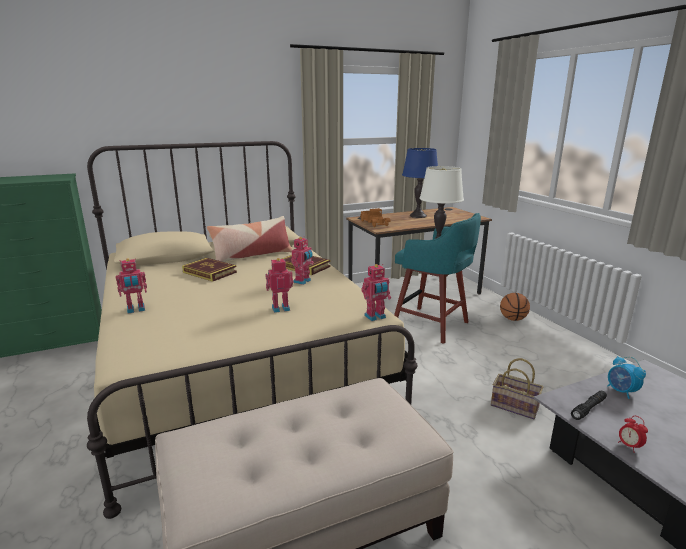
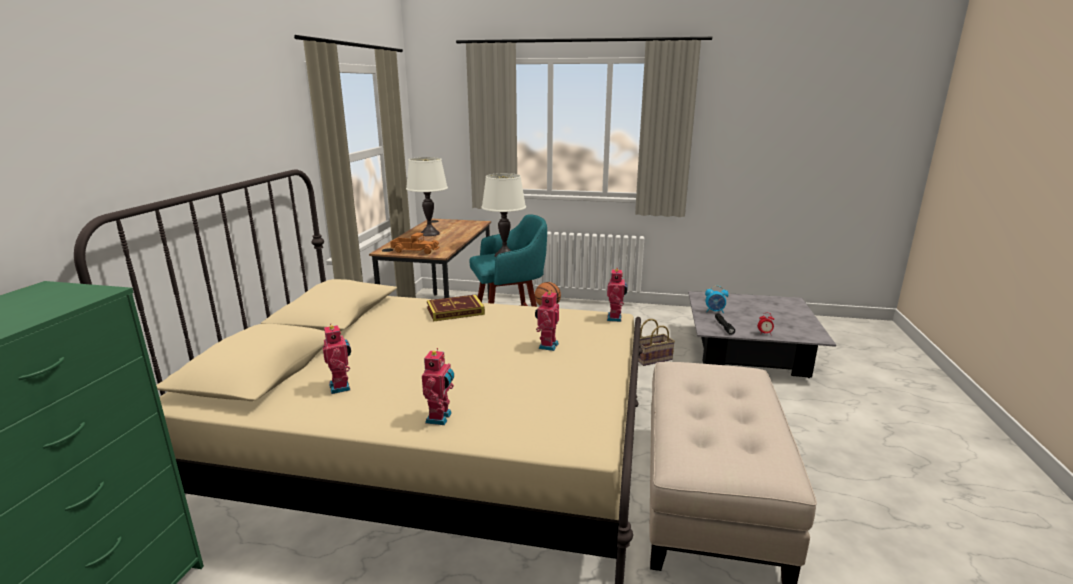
camera: 55 degrees left, 0 degrees up
(210, 272) = (385, 356): book -> none
(252, 255) = (371, 324): pillow -> none
(303, 281) = (495, 321): toy robot -> toy robot (341, 387)
(418, 216) = (430, 233): blue table lamp -> white table lamp

